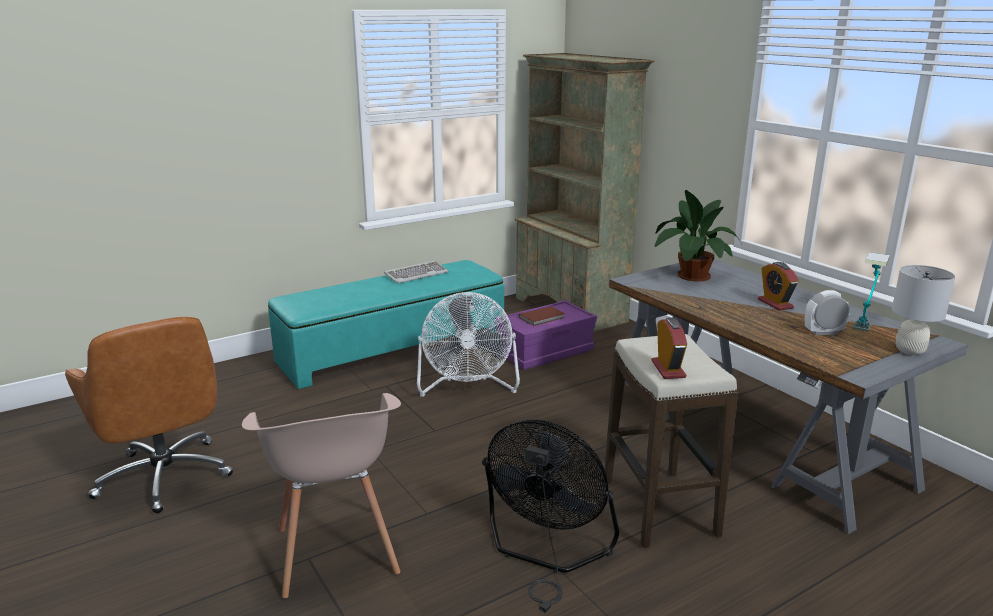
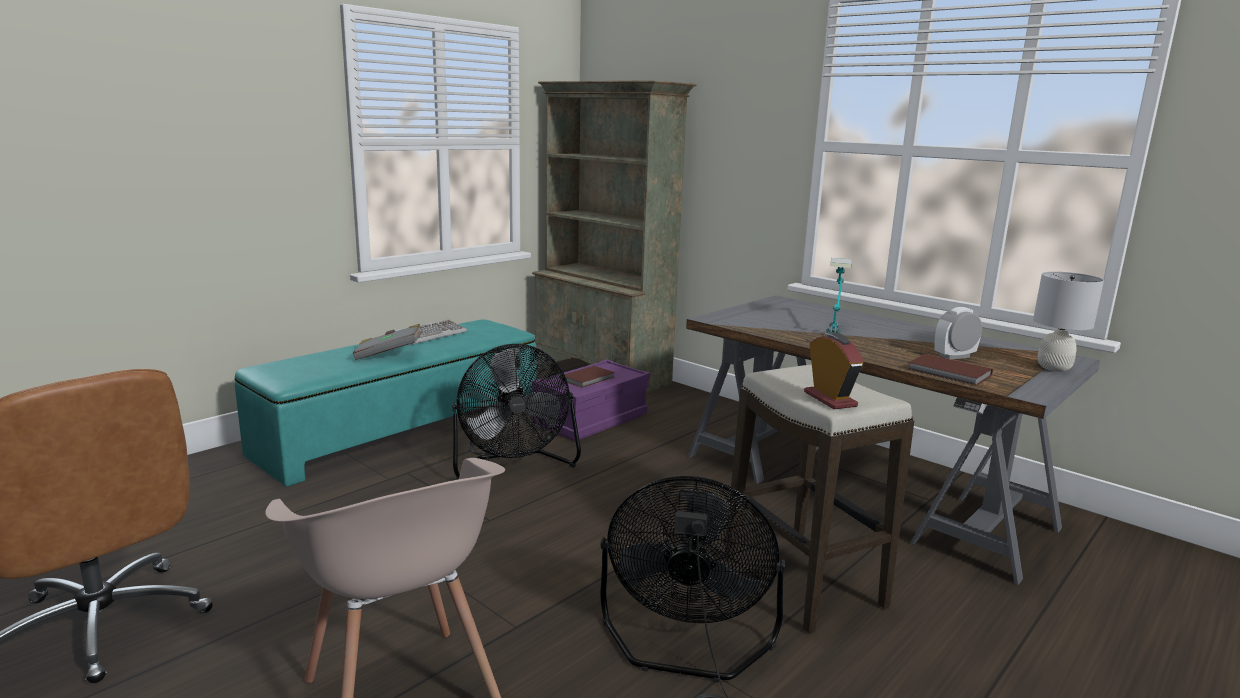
camera: 15 degrees left, 5 degrees down
(380, 291) = (388, 355): none -> grey book
(464, 385) = (508, 464): white fan -> black fan
(690, 276) = (773, 312): potted plant -> none
(775, 304) = (882, 333): alarm clock -> none
(803, 349) = (949, 373): none -> brown book
(865, 319) = (983, 343): table lamp -> table lamp (833, 328)

